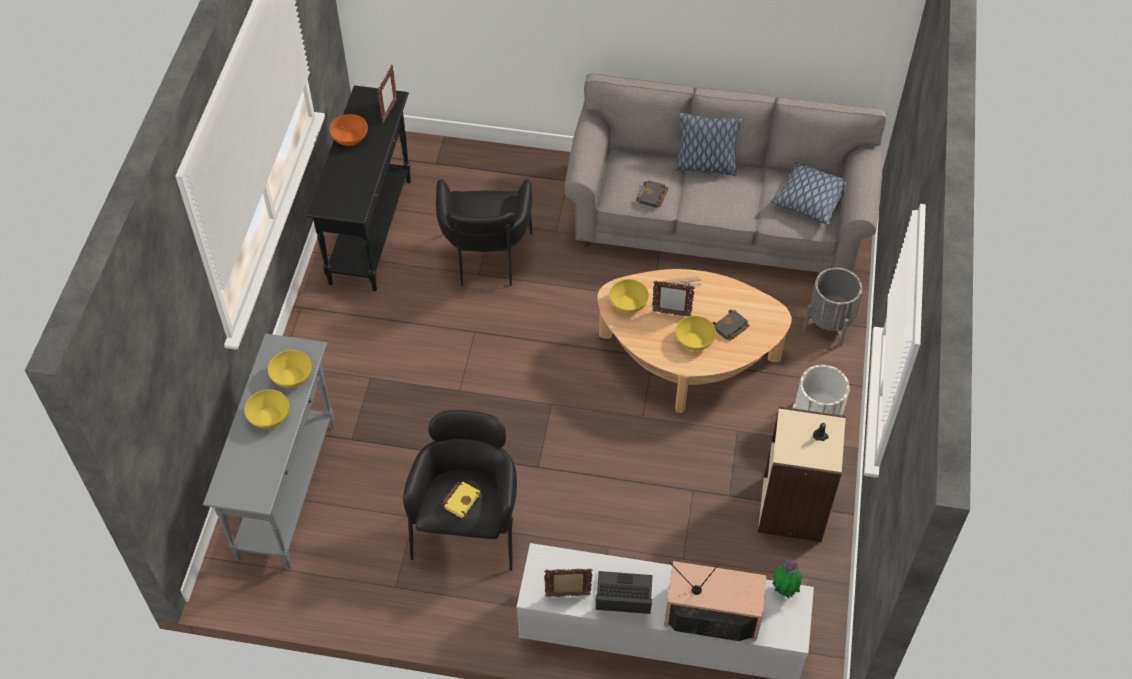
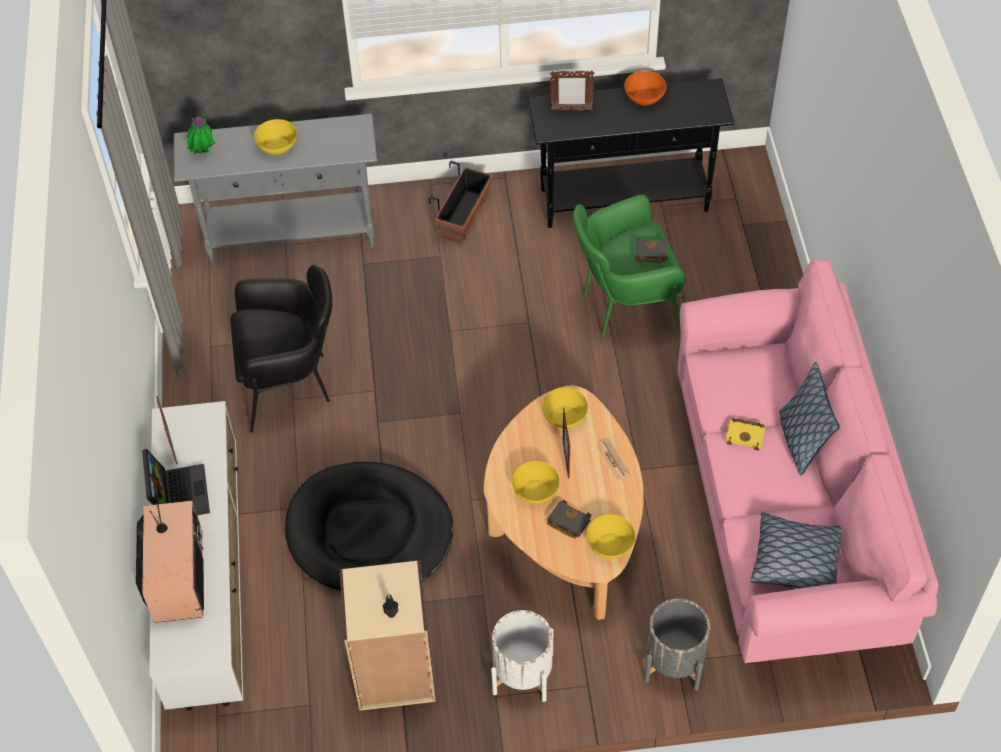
camera: 75 degrees right, 0 degrees up
(292, 376) = (327, 147): yellow bowl -> yellow bowl (610, 544)
(332, 349) = (463, 216): none -> planter
(389, 111) = (697, 115): picture frame -> picture frame (571, 109)
(461, 500) = (262, 335): yellow book -> yellow book (746, 435)
(487, 262) = (625, 307): black armchair -> green armchair
(652, 498) = (369, 532): none -> black dog bed
(653, 197) = (724, 398): black book -> black book (650, 253)
(718, 221) = (784, 510): grey sofa -> pink sofa
(784, 590) = (220, 638): potted plant -> potted plant (203, 153)

